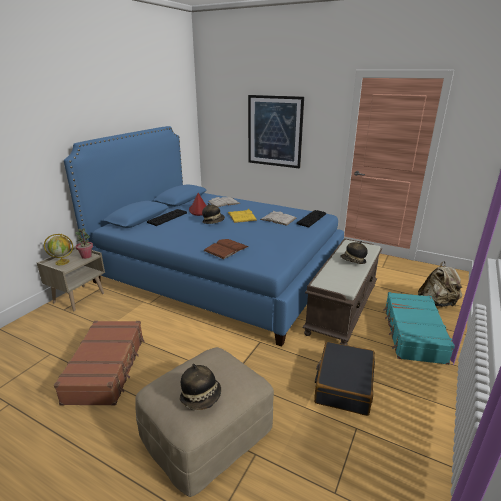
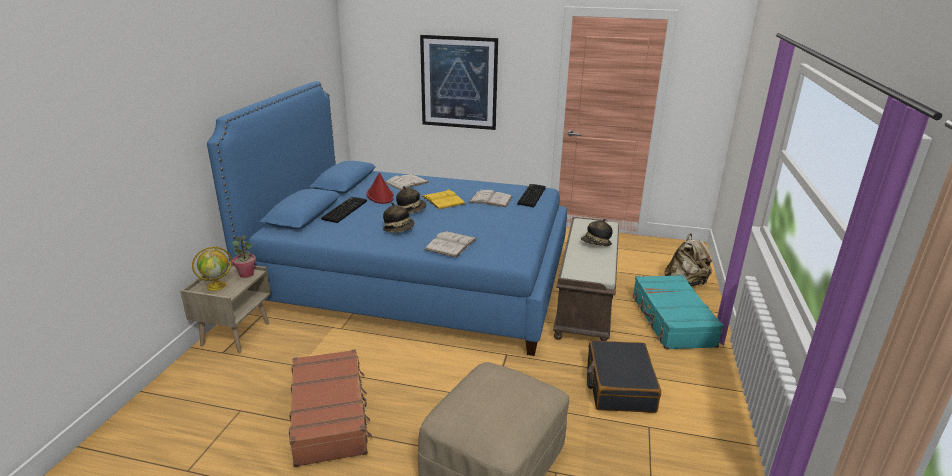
camera: 15 degrees left, 0 degrees up
(201, 397) = (506, 413): hat -> hat (399, 229)
(226, 249) = (451, 244): brown book -> white book

